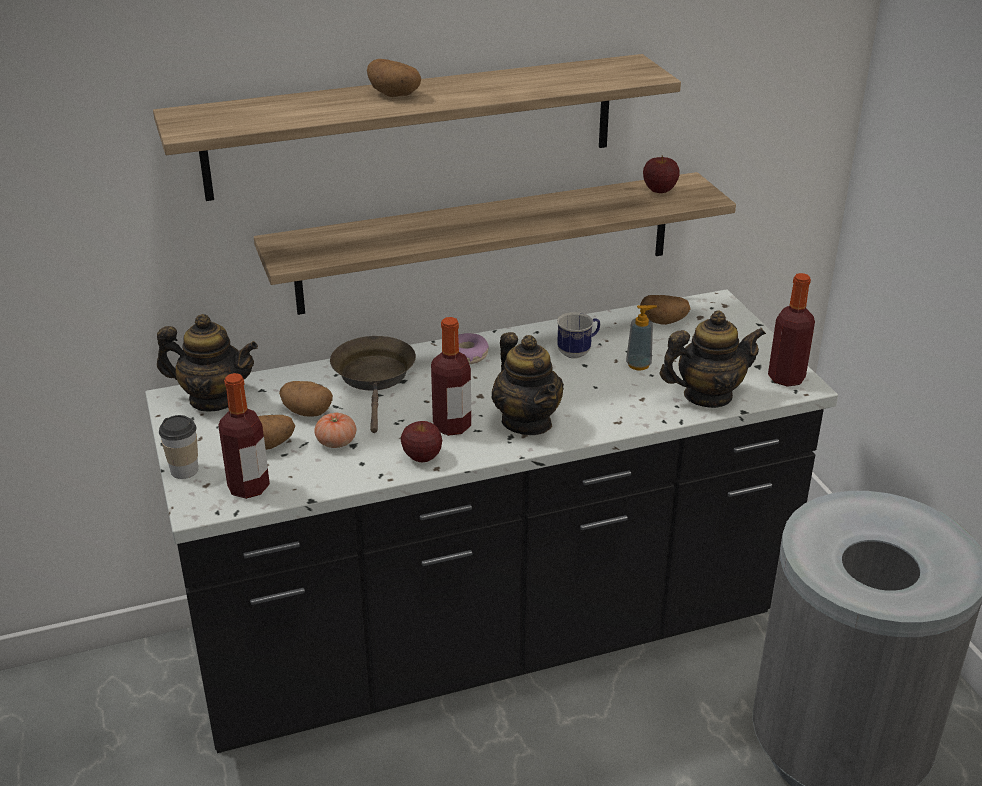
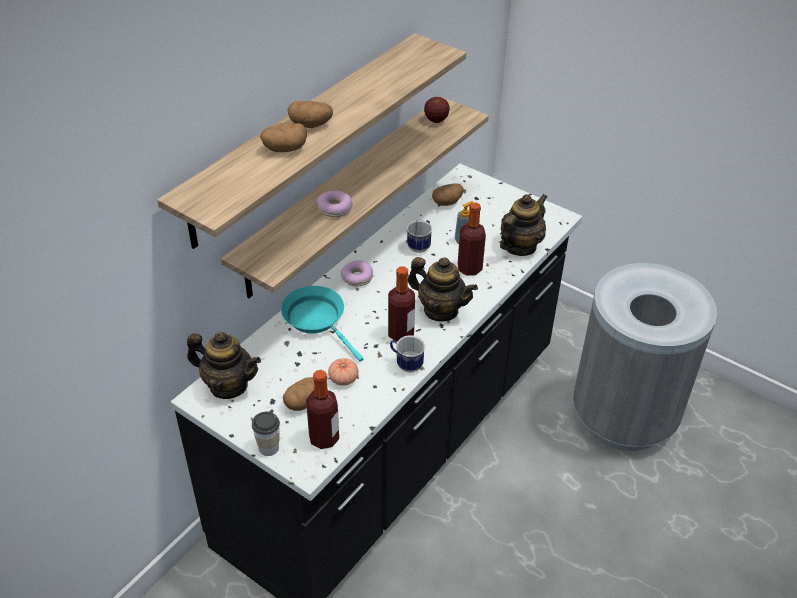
camera: 35 degrees left, 10 degrees up
(214, 399) = (228, 385): teapot -> teapot turned 45 degrees clockwise
(307, 412) = (301, 366): potato -> potato (284, 149)
(374, 378) = (317, 320): brown frying pan -> turquoise frying pan
(422, 457) = (406, 364): apple -> mug
(428, 232) = (335, 209): none -> donut
(786, 378) = (548, 216): bottle -> bottle (469, 268)

